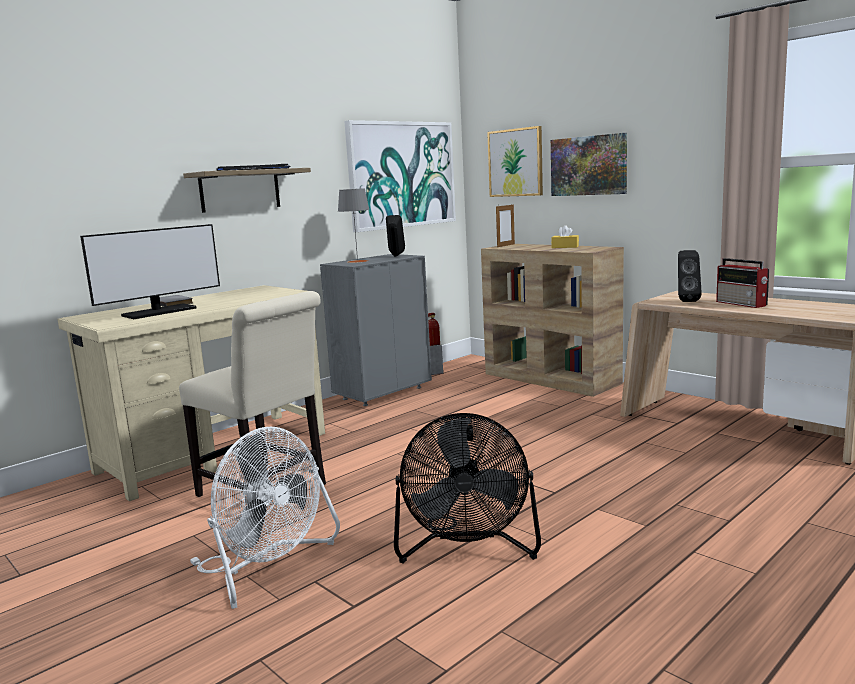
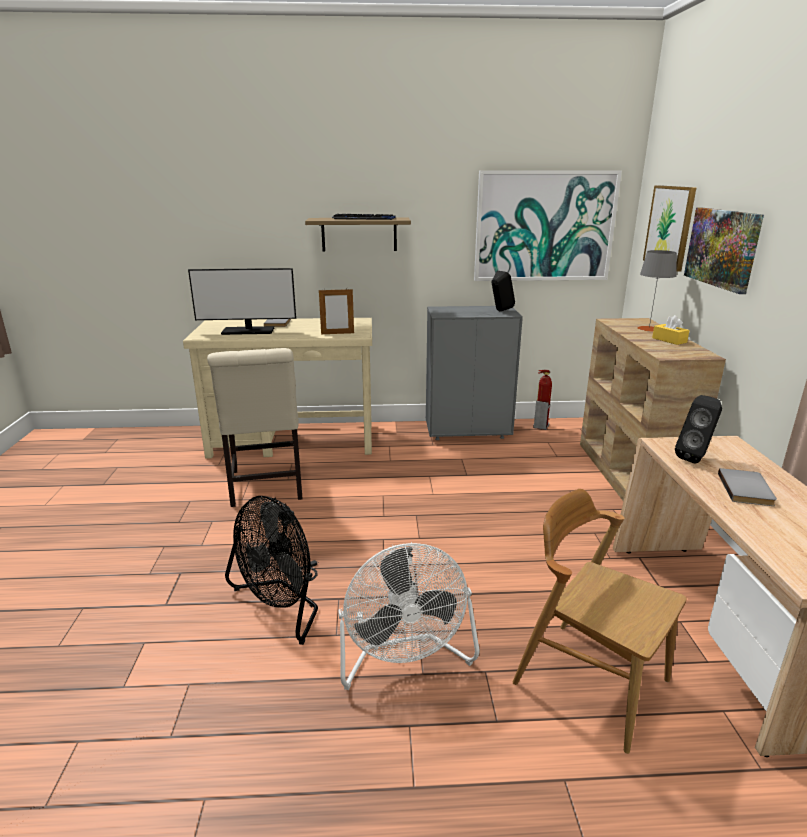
camera: 40 degrees right, 10 degrees up
(263, 568) = (178, 546): white fan -> white fan (398, 657)
(357, 261) = (455, 311): grey table lamp -> grey table lamp (649, 329)
(506, 245) = (629, 320): picture frame -> picture frame (337, 333)
(733, 478) = (590, 681): none -> brown chair
(742, 304) = (747, 489): radio -> grey book

